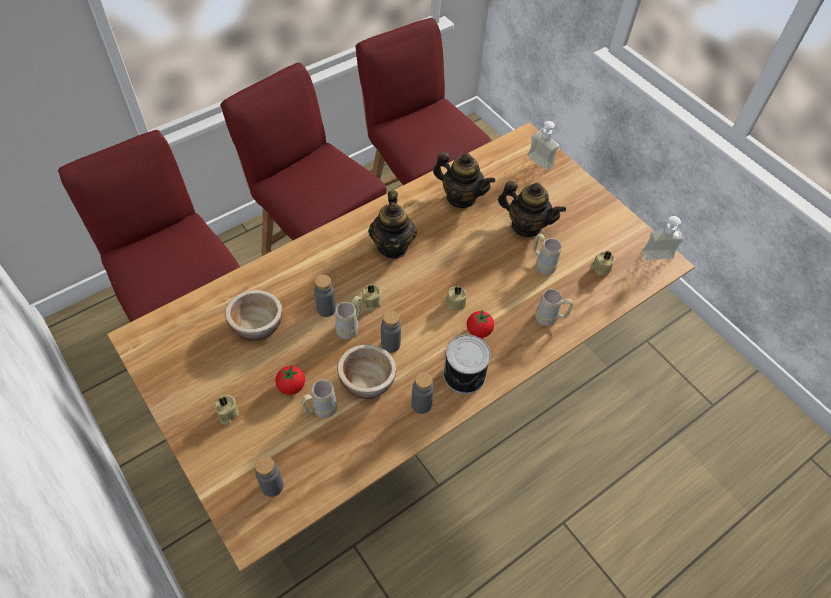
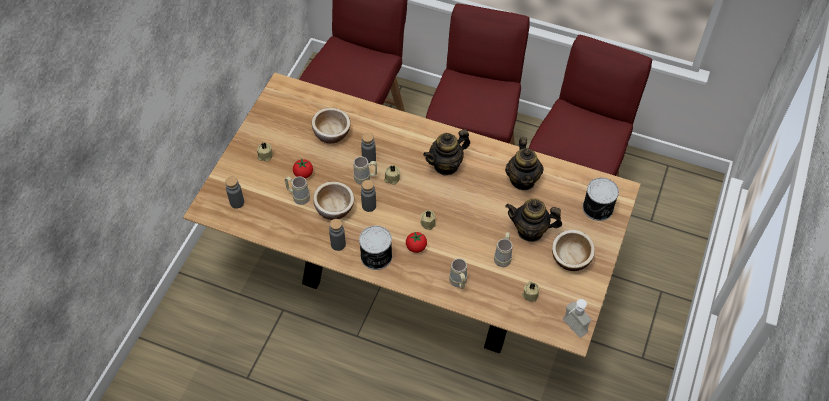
camera: 60 degrees right, 0 degrees up
(526, 226) = (530, 231): teapot -> teapot turned 105 degrees clockwise
(536, 164) = (598, 208): soap dispenser -> can
(578, 214) = (571, 258): none -> bowl

